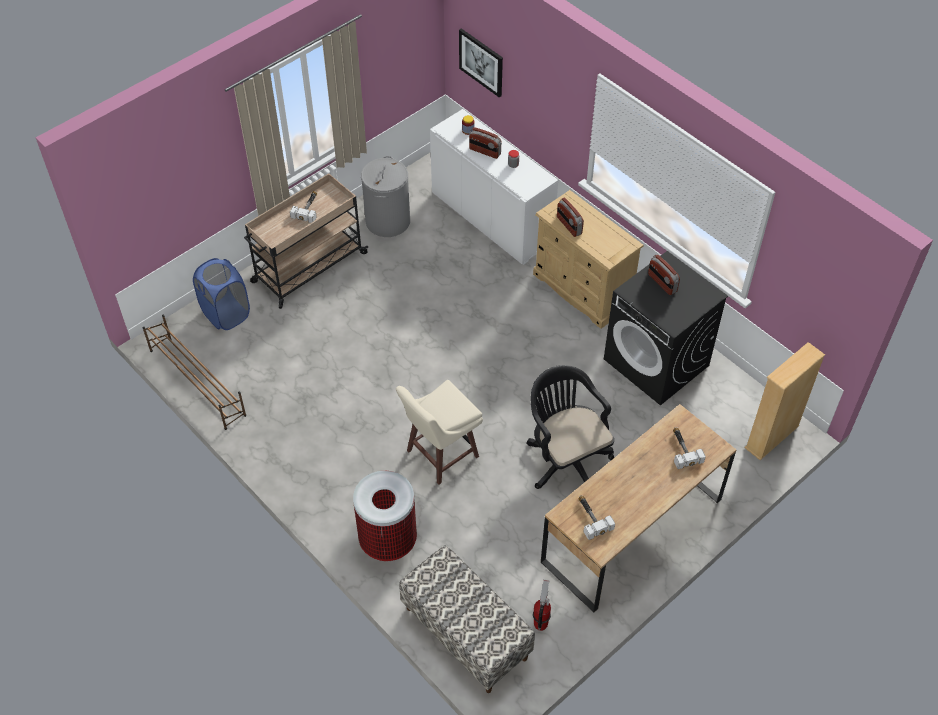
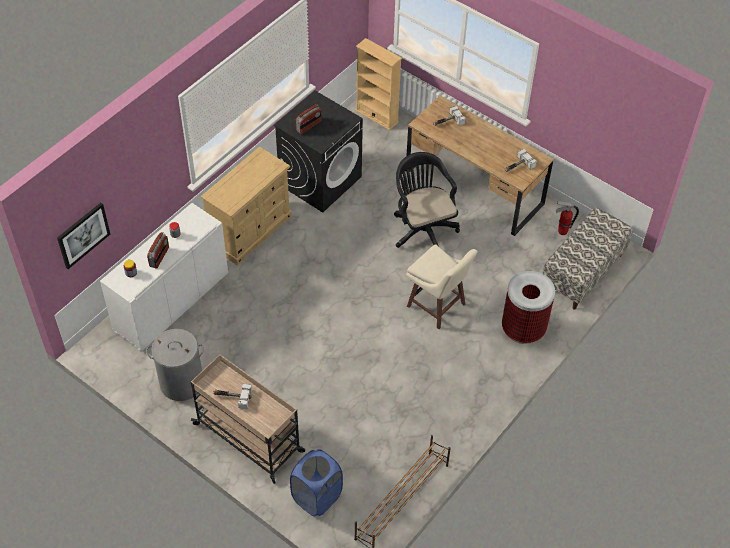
camera: 100 degrees left, 0 degrees up
(565, 459) = (422, 229): black office chair -> black office chair turned 105 degrees clockwise
(569, 225) = (244, 193): radio -> none

